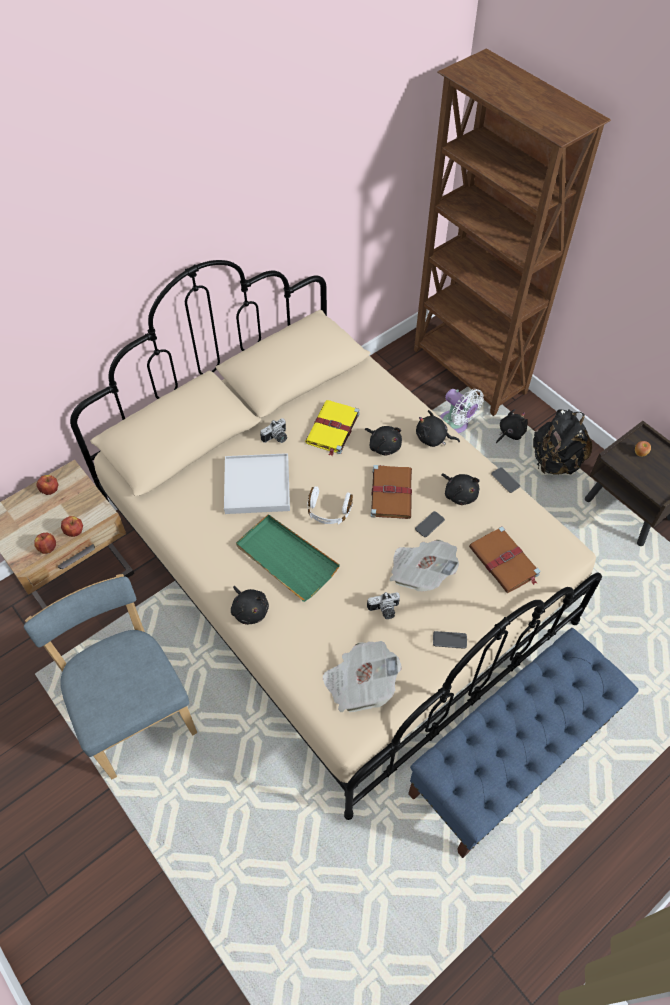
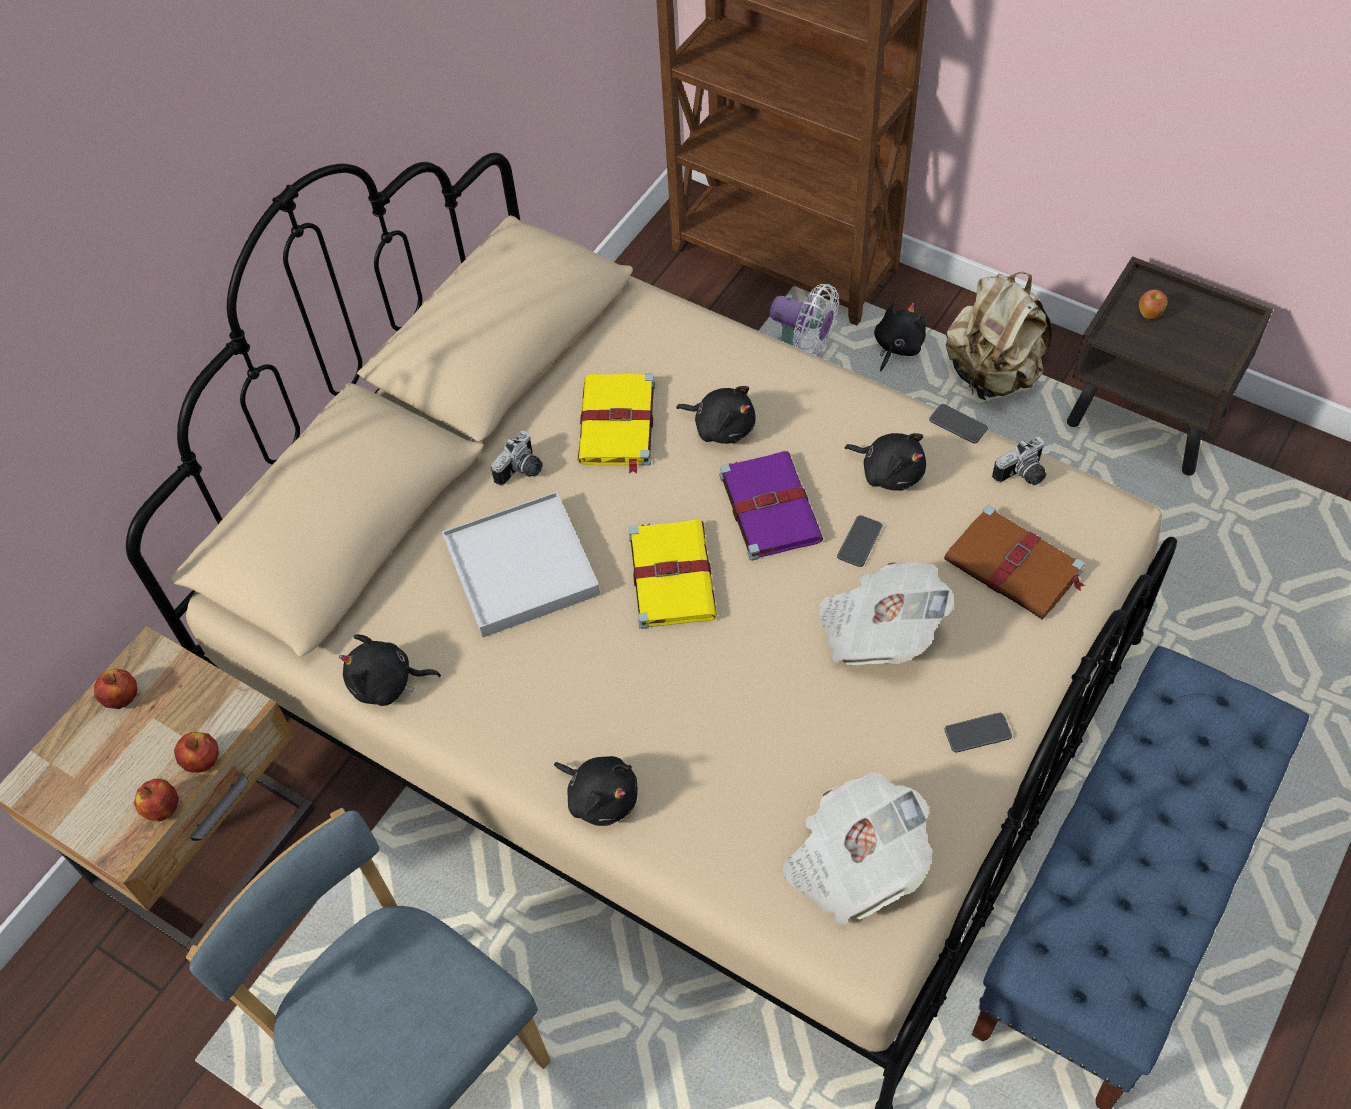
camera: 15 degrees left, 0 degrees up
(286, 559) = (629, 683): green tray -> none
(328, 511) = (671, 574): white headphones -> yellow book
(384, 611) = (843, 719): camera -> camera (1023, 475)
(391, 492) = (769, 506): brown book -> purple book
(433, 438) = (803, 388): black plush toy -> black plush toy (387, 683)
(555, 462) = (992, 375): black backpack -> beige backpack

